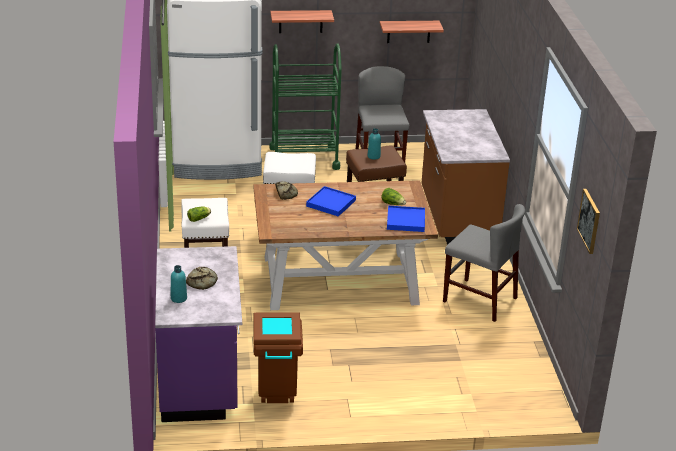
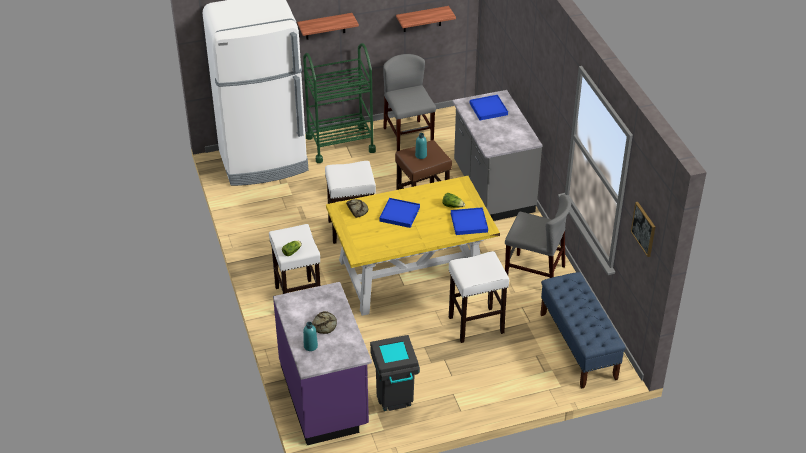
camera: 10 degrees left, 10 degrees up
(277, 399) = (395, 405): brown trash can -> grey trash can
(339, 280) = (411, 273): brown dining table -> yellow dining table
(395, 338) = (475, 325): none -> white stool
(456, 217) = (492, 188): brown counter -> grey counter
(459, 122) = (488, 109): none -> blue tray
(509, 375) = (578, 346): none -> blue bench

